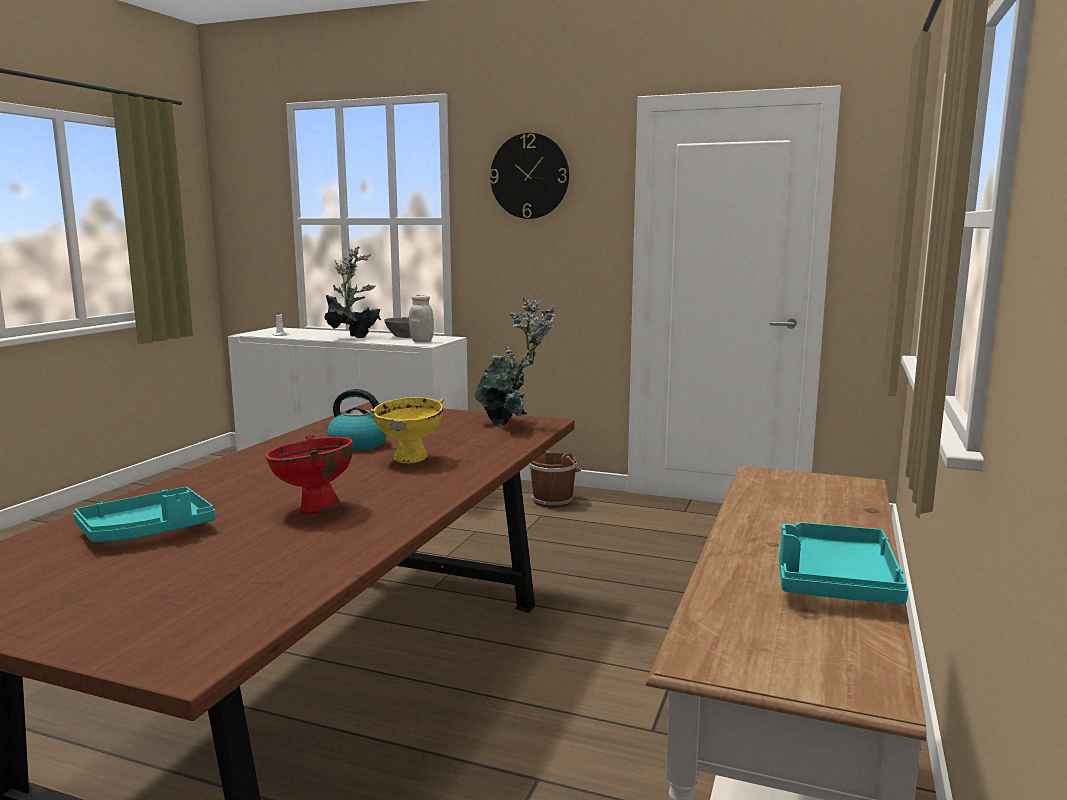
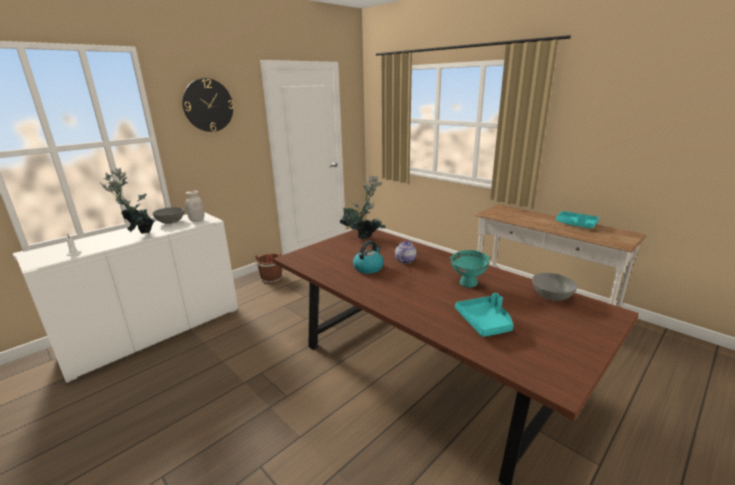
camera: 65 degrees left, 10 degrees up
(272, 585) = (551, 297): none -> grey bowl
(314, 510) = (468, 284): red bowl -> turquoise bowl
(411, 460) = (405, 260): yellow bowl -> teapot

